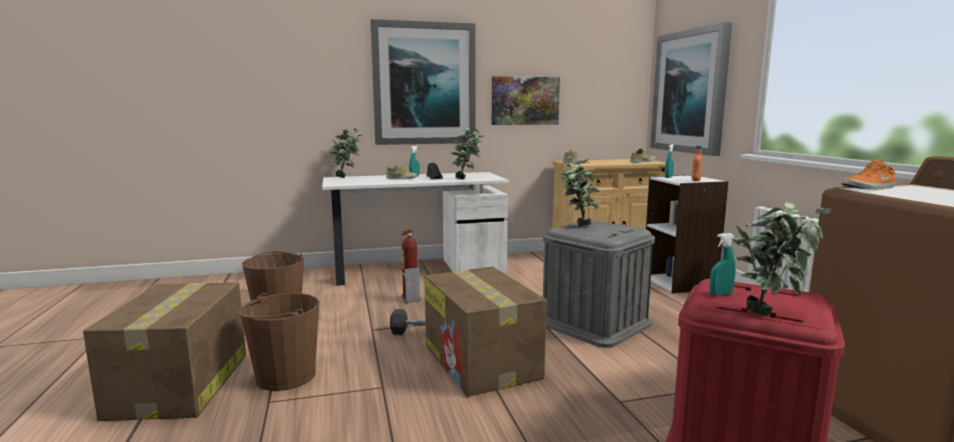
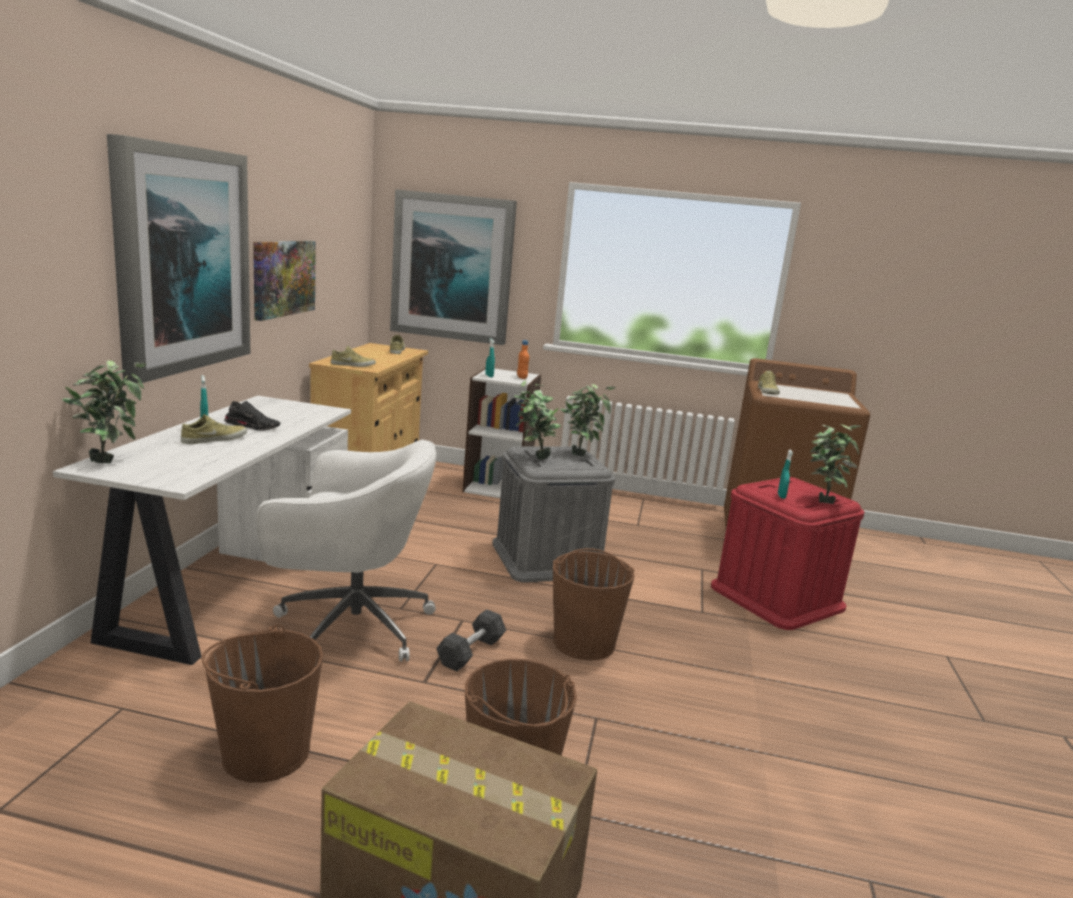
camera: 65 degrees left, 5 degrees up
(410, 299) = (349, 625): fire extinguisher -> white office chair
(467, 179) = (304, 419): potted plant -> potted plant (581, 454)
(482, 362) = (584, 642): cardboard box -> brown bucket
(869, 188) = (768, 392): orange shoe -> beige shoe

